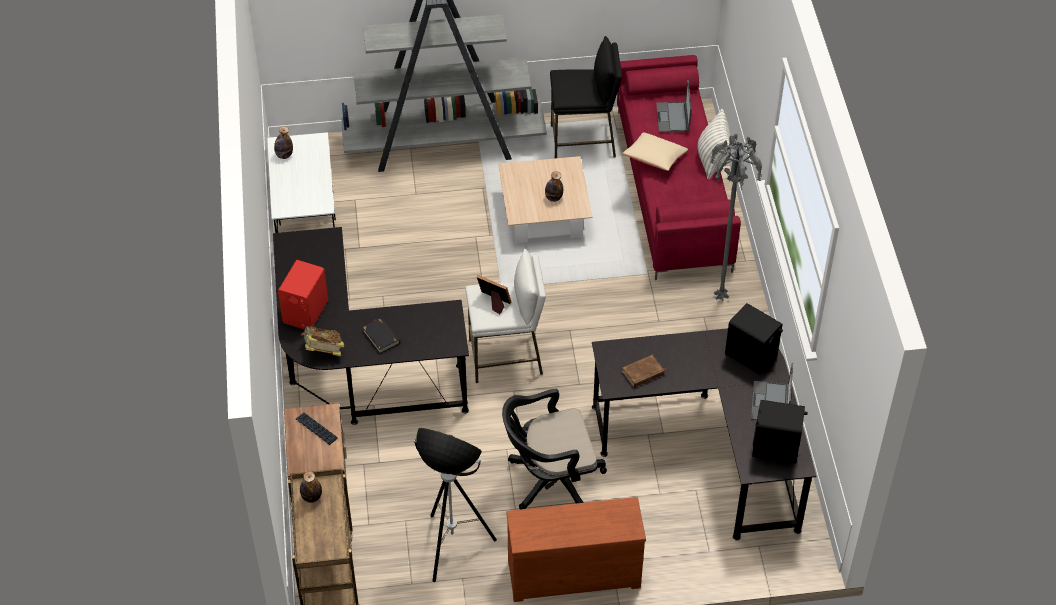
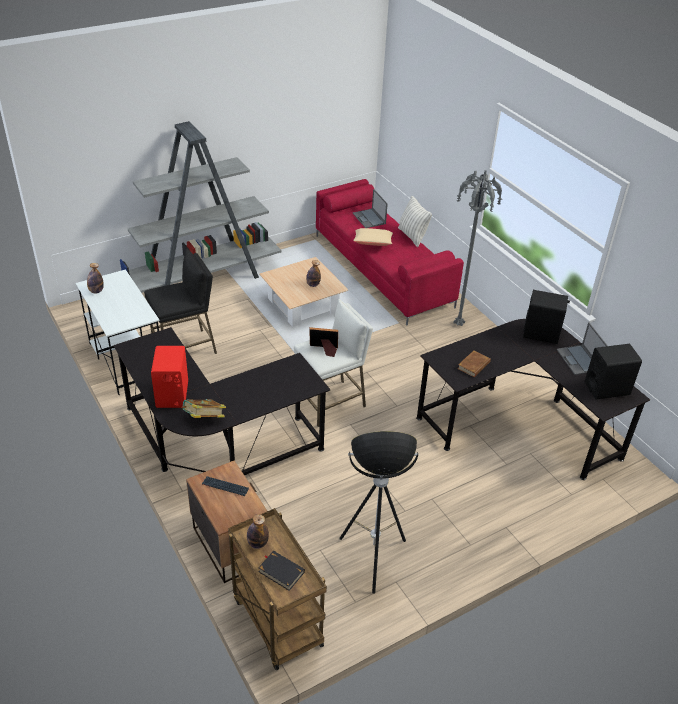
camera: 25 degrees left, 10 degrees down
(381, 337) = (249, 395): black book -> black book (281, 572)
(550, 480) = (419, 480): black office chair -> none
(573, 571) = (481, 544): brown dresser -> none
(583, 142) = (303, 257): black stool -> black stool (185, 348)

